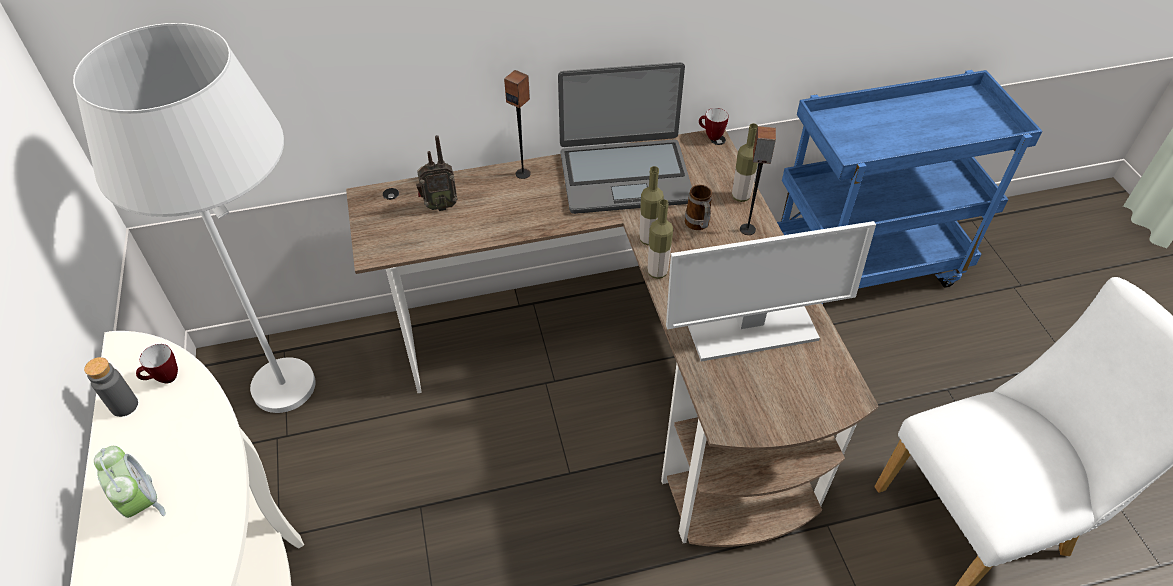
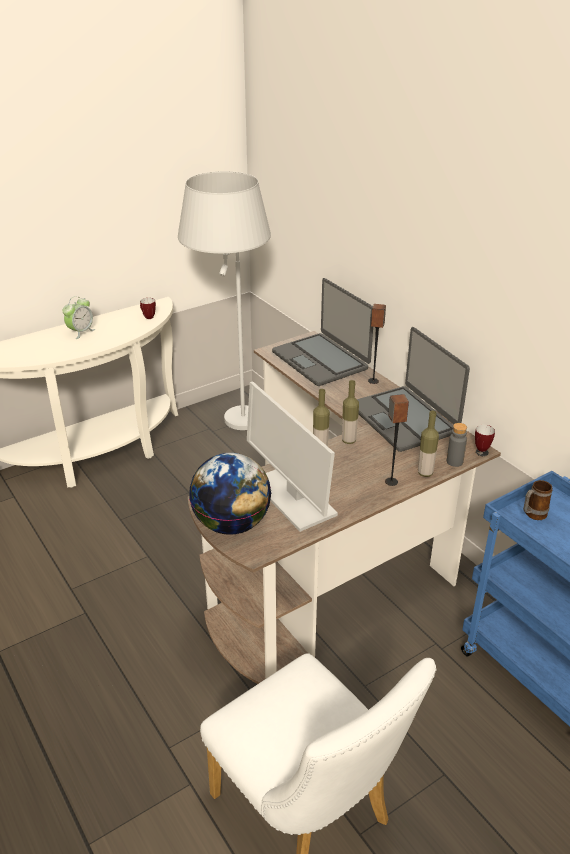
camera: 70 degrees right, 15 degrees down
(124, 405) = (129, 313): grey bottle -> grey bottle (454, 461)
(439, 205) = (321, 360): radio -> laptop
(698, 226) = (377, 459): mug -> mug (532, 515)
(787, 406) = (232, 524): none -> globe

